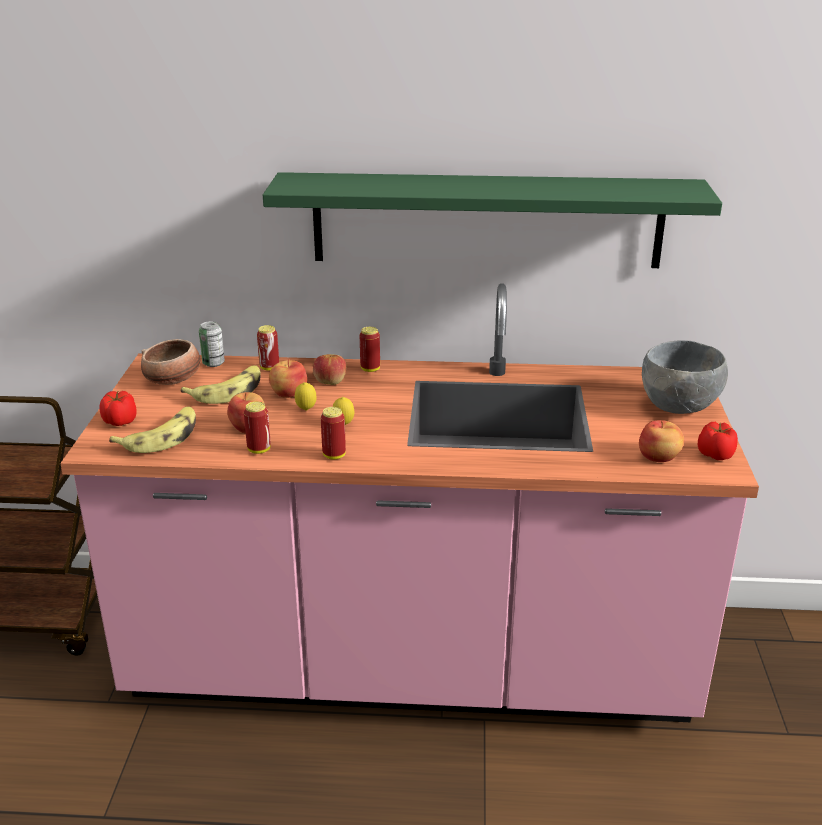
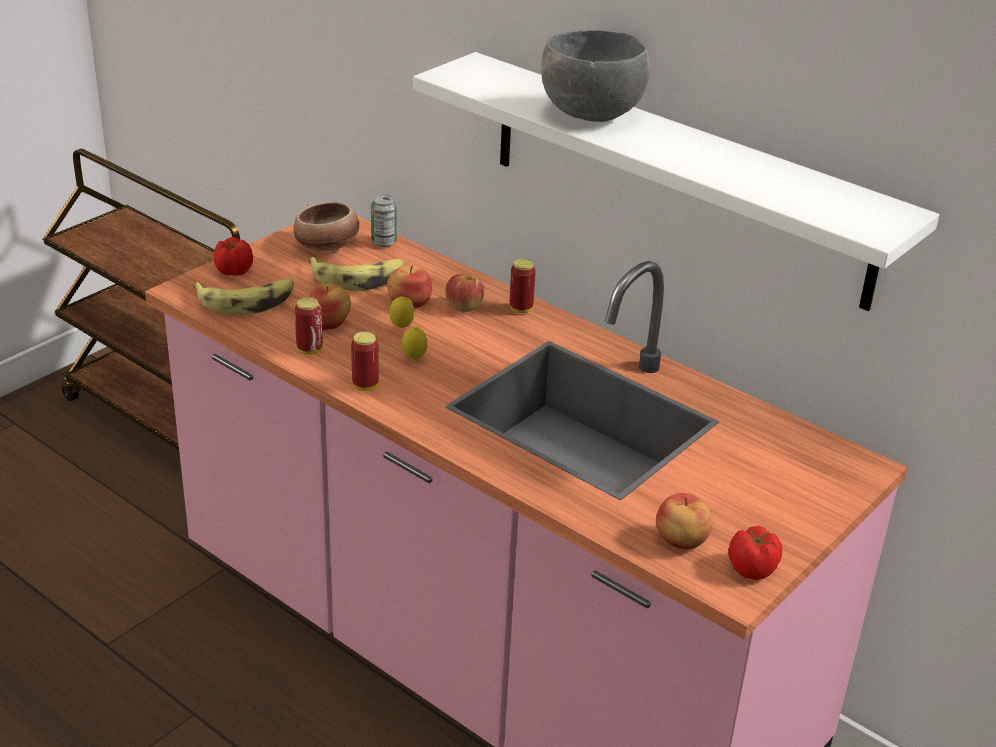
camera: 35 degrees right, 5 degrees up
(269, 368) = (427, 268): can -> none
(487, 220) = (677, 178): green shelf -> white shelf
(680, 407) = (796, 498): grey bowl -> grey bowl (592, 116)

